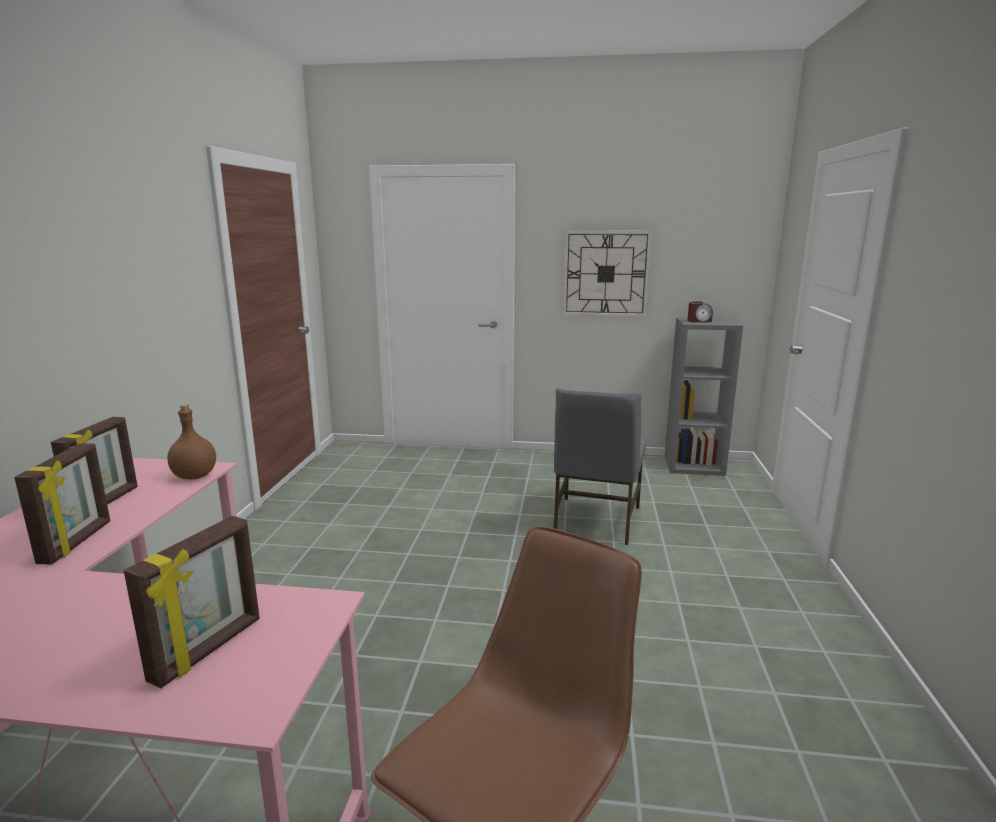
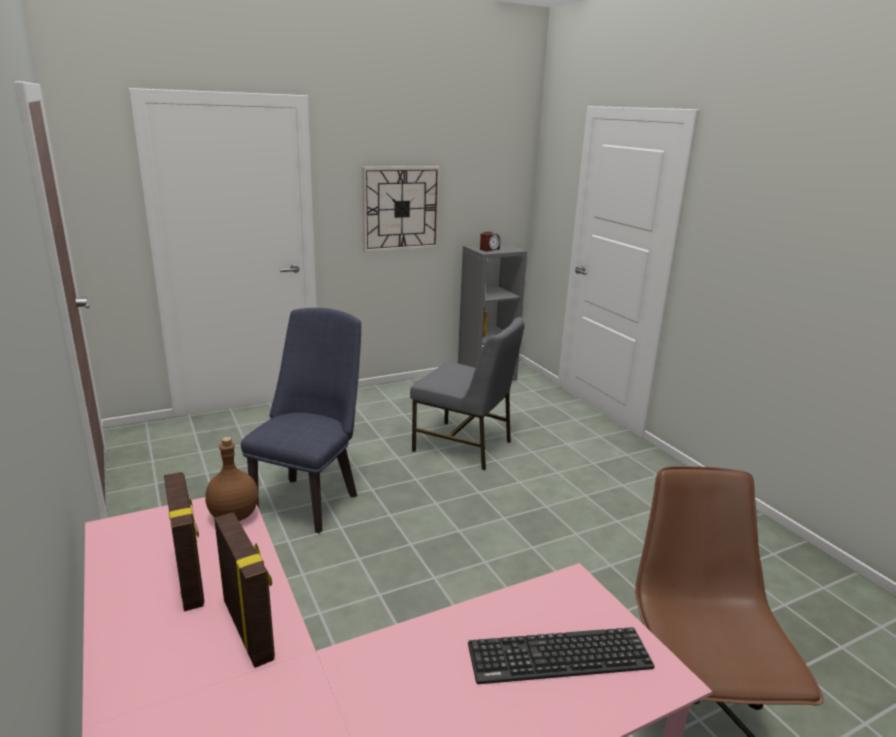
camera: 35 degrees left, 5 degrees up
(208, 650) = (559, 656): picture frame -> keyboard
(410, 525) = (310, 499): none -> blue chair
(595, 521) = (464, 446): grey chair -> grey chair turned 45 degrees counterclockwise

